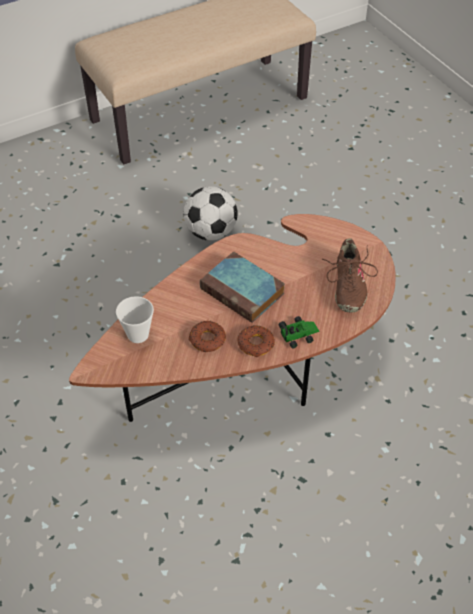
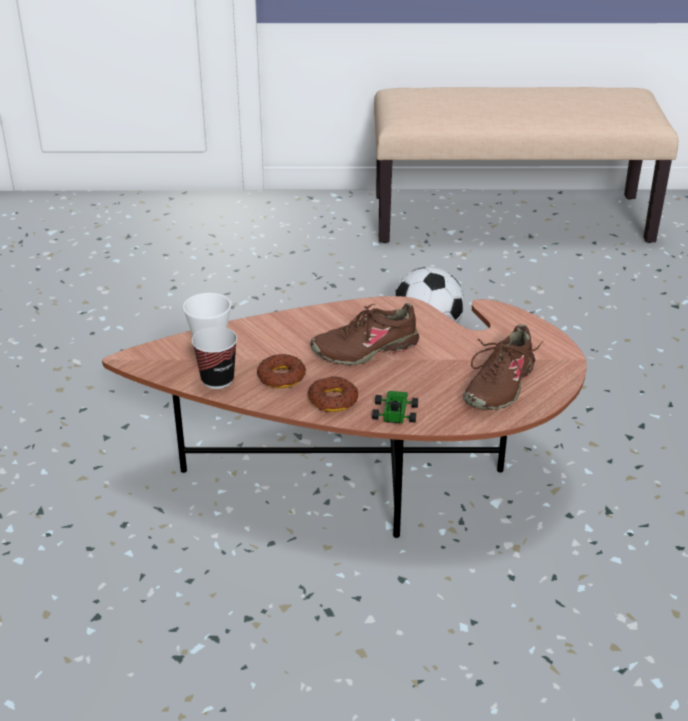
camera: 30 degrees right, 15 degrees down
(166, 361) = (217, 380): none -> cup
(244, 291) = (365, 349): book -> brown shoe
(299, 333) = (395, 408): toy car -> toy car turned 90 degrees counterclockwise

